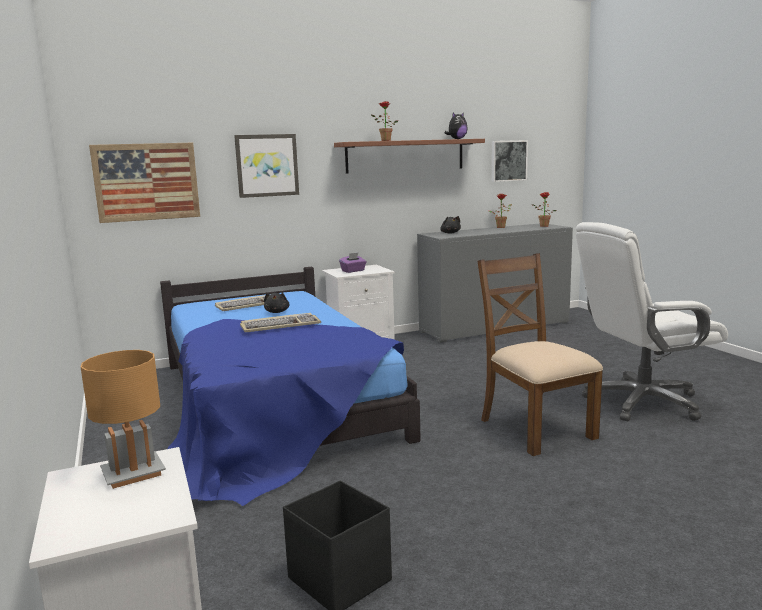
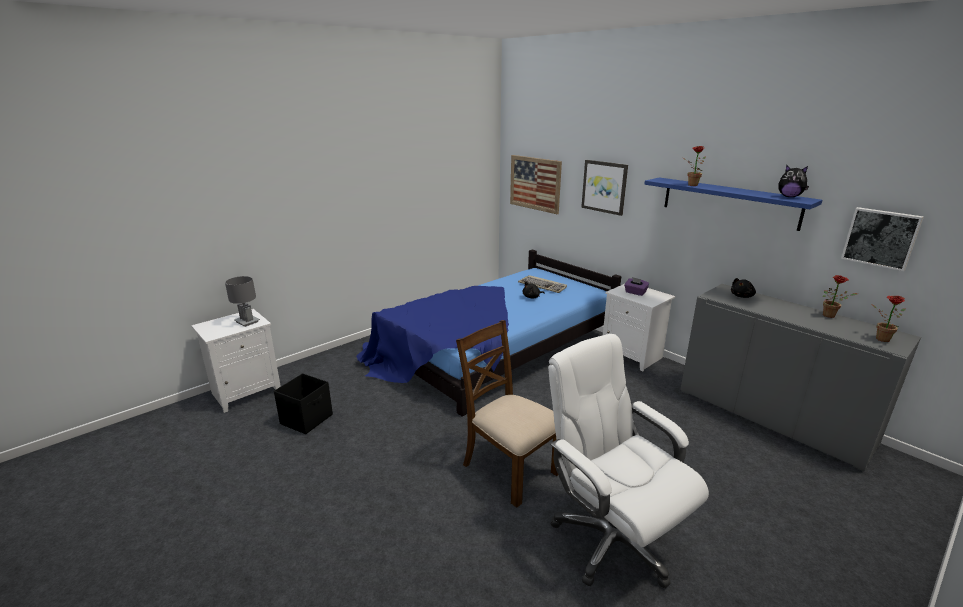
camera: 70 degrees right, 10 degrees up
(133, 474) = (247, 322): brown table lamp -> grey table lamp
(280, 326) = (493, 305): keyboard -> none
(405, 156) = (729, 202): brown shelf -> blue shelf
(535, 428) = (509, 468): brown chair -> brown chair turned 90 degrees counterclockwise

